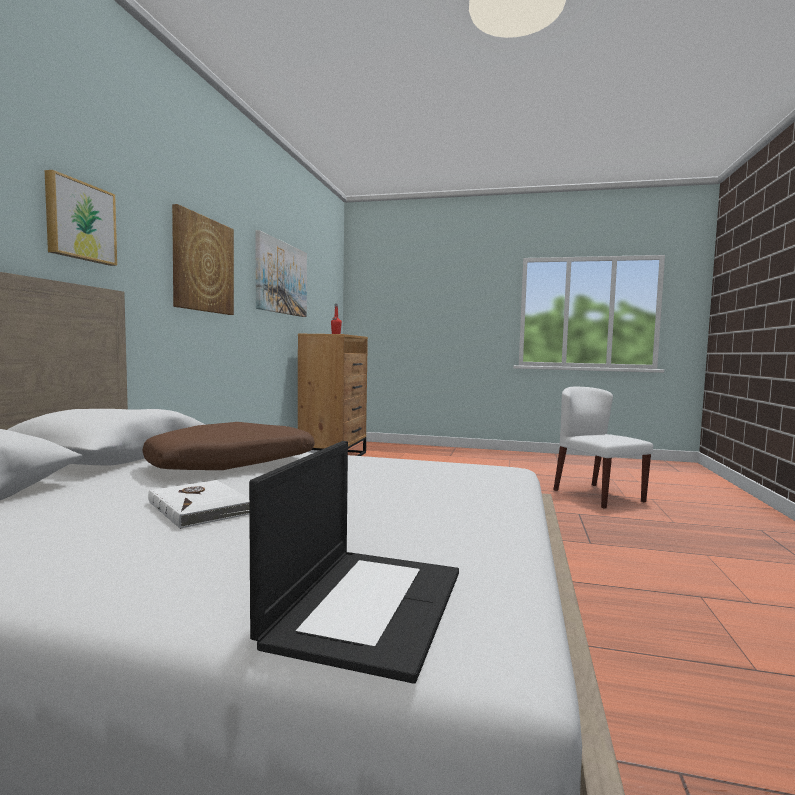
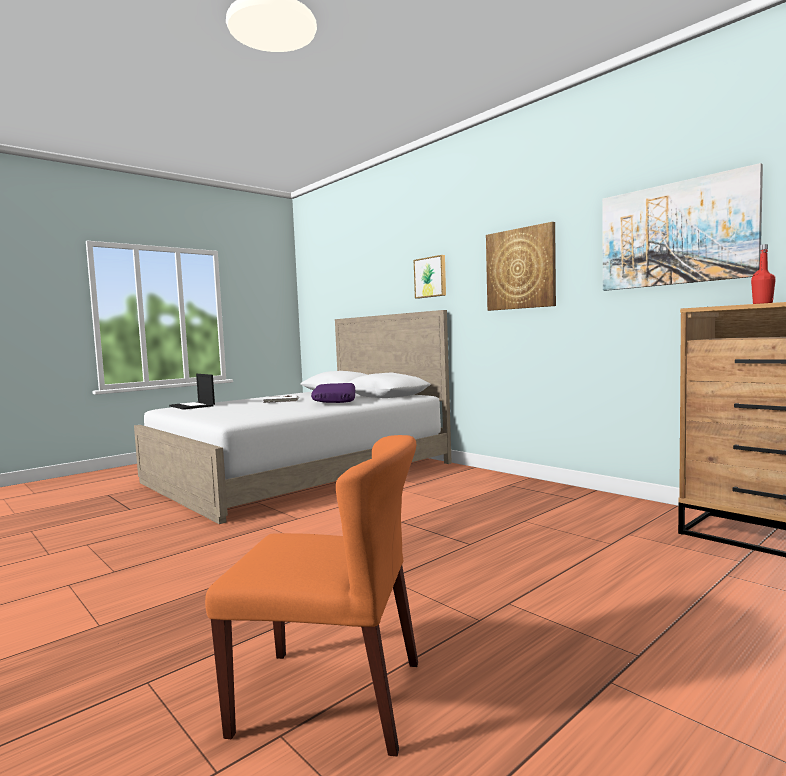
camera: 125 degrees right, 0 degrees up
(232, 465) = (334, 402): brown pillow -> purple pillow
(597, 495) = (331, 697): white chair -> orange chair

